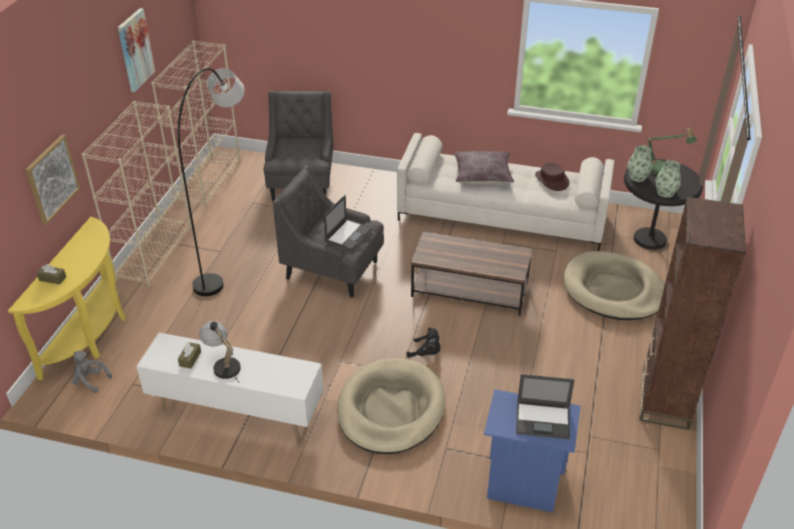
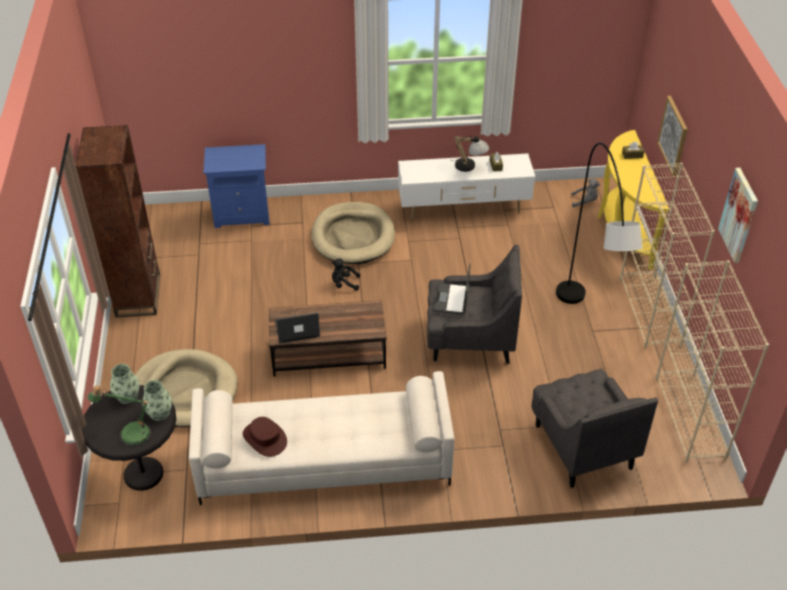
camera: 160 degrees right, 5 degrees up
(482, 175) = (350, 425): brown pillow -> none
(543, 420) = (227, 158): laptop -> laptop (296, 329)

